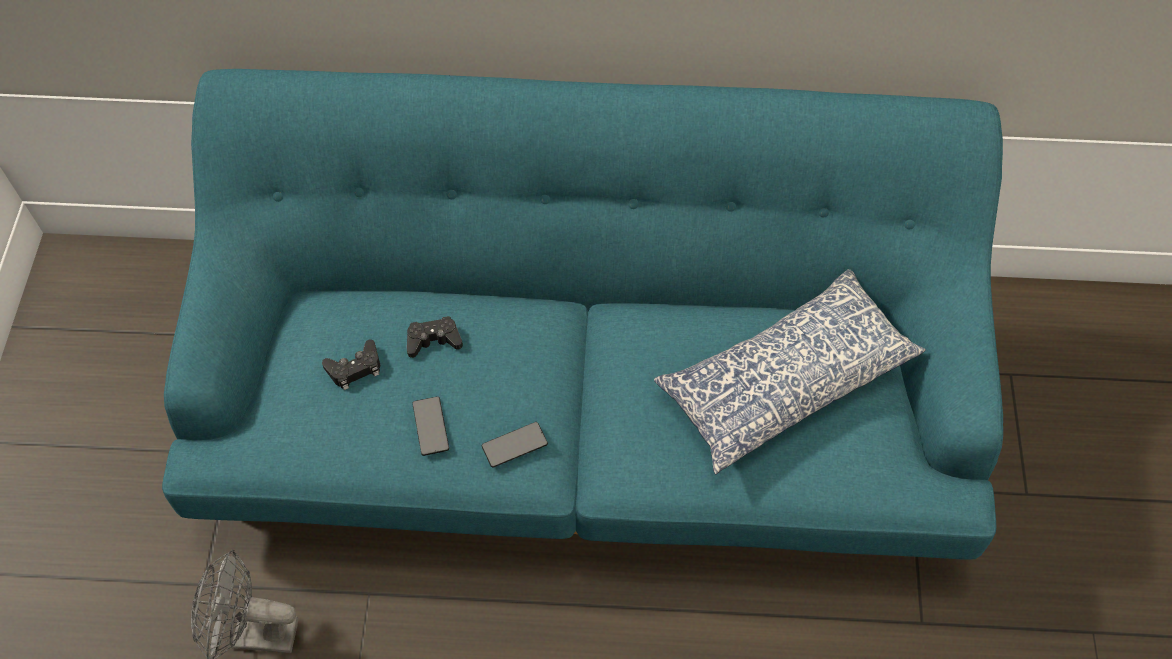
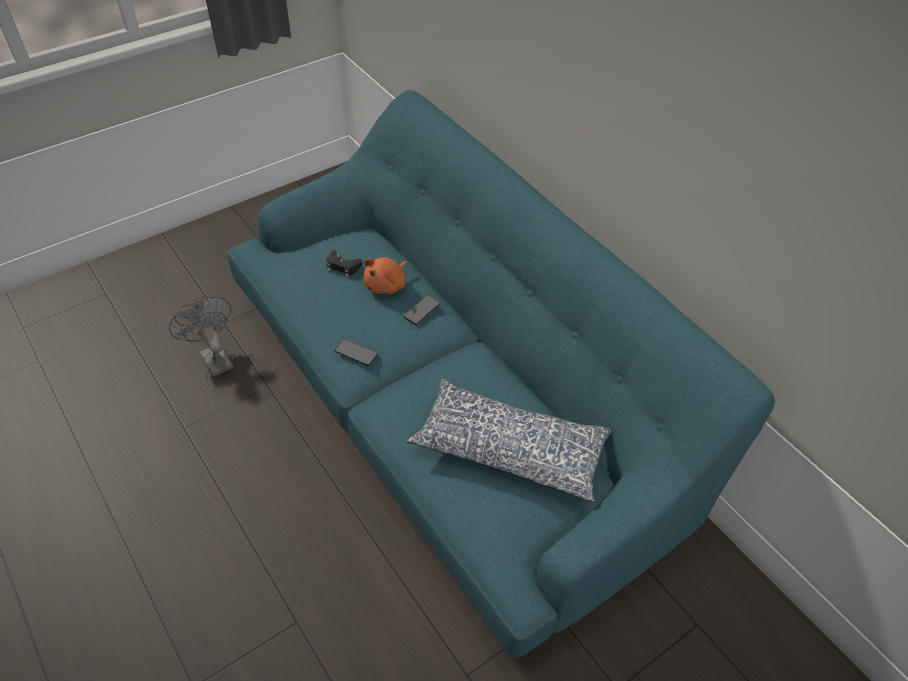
camera: 50 degrees right, 10 degrees down
(430, 426) = (336, 313): phone -> phone (421, 310)
(433, 340) = (387, 285): black game controller -> orange plush toy

